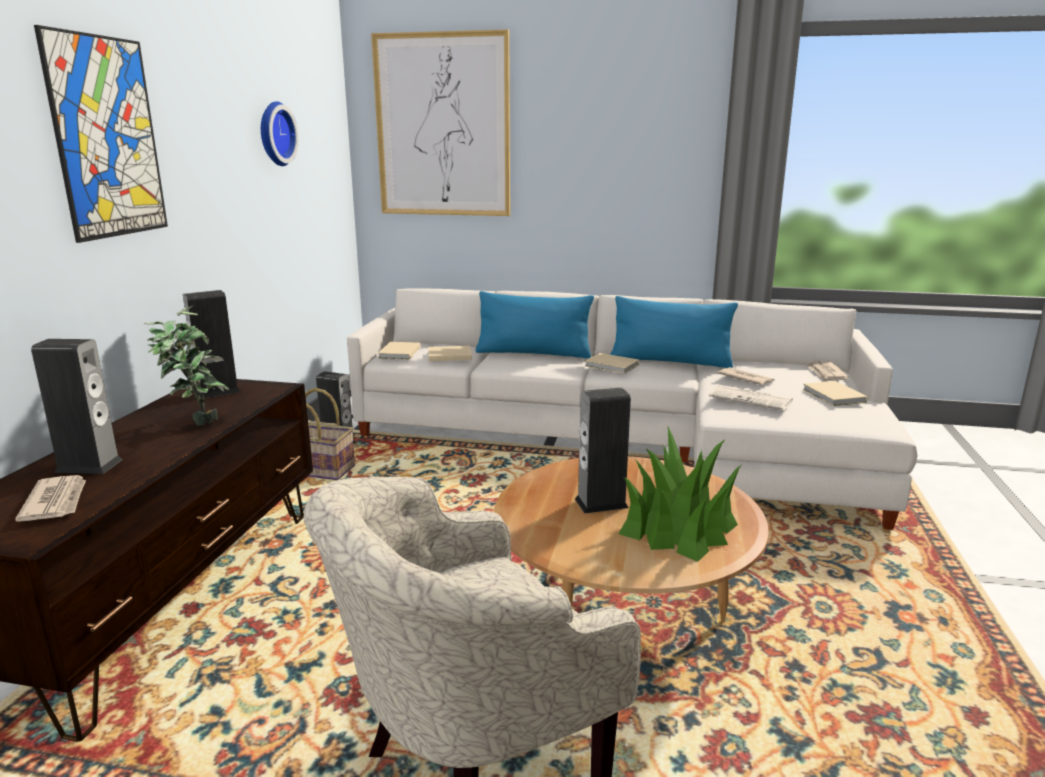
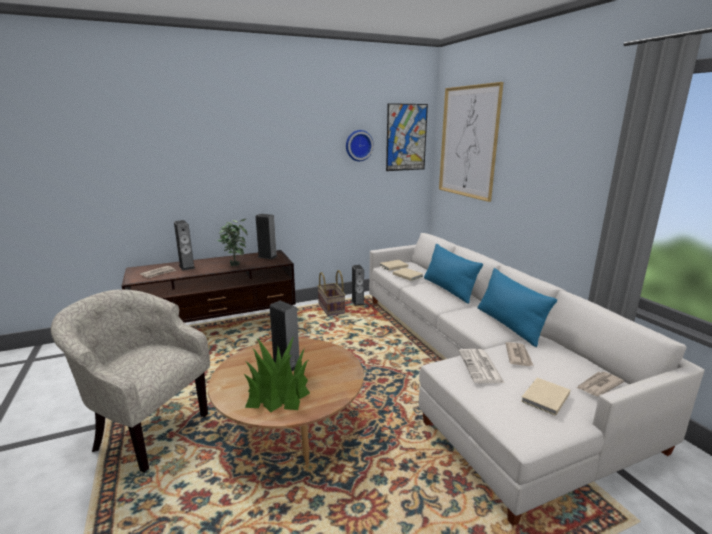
camera: 55 degrees right, 0 degrees up
(107, 138) = (242, 149): picture -> picture (406, 137)
(612, 366) = (464, 312): beige book -> none

